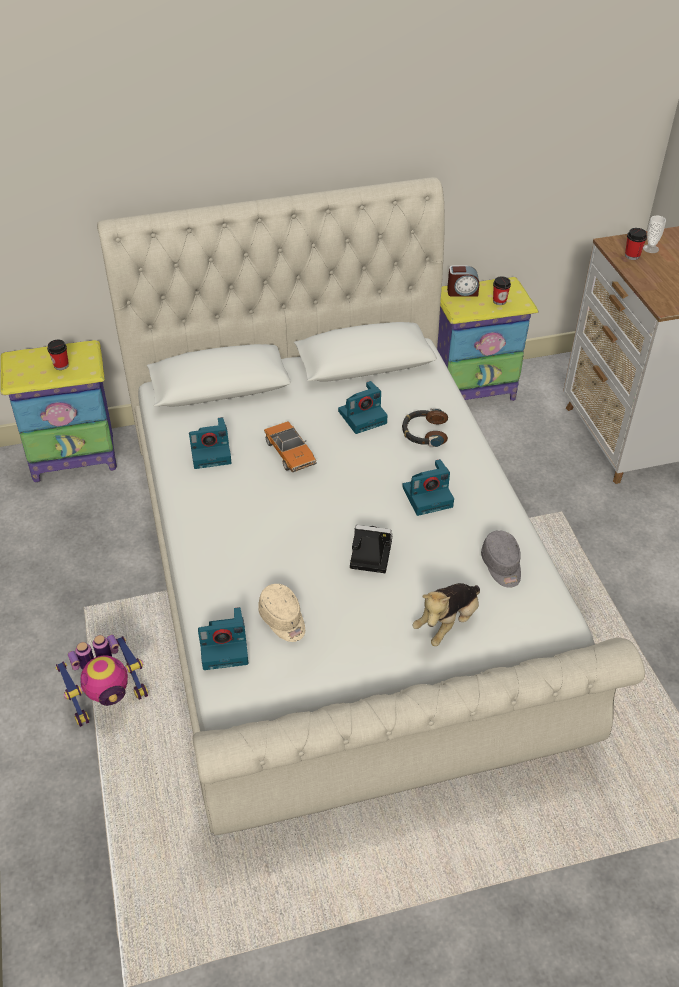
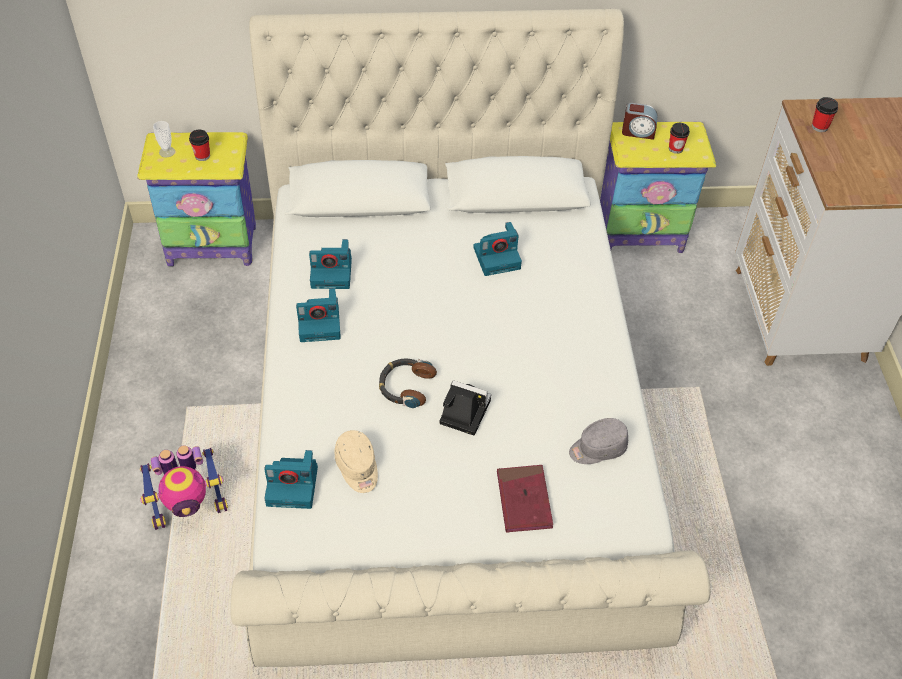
camera: 10 degrees right, 5 degrees up
(290, 453) = (412, 286): toy car -> none
(424, 432) = (557, 286): headphones -> headphones (405, 386)
(428, 496) = (541, 358): camera -> camera (321, 323)
(447, 623) = (524, 500): plush toy -> red book
(502, 566) = (597, 449): grey cap -> grey cap turned 75 degrees clockwise
(650, 249) = (843, 121): cup -> cup (167, 152)

